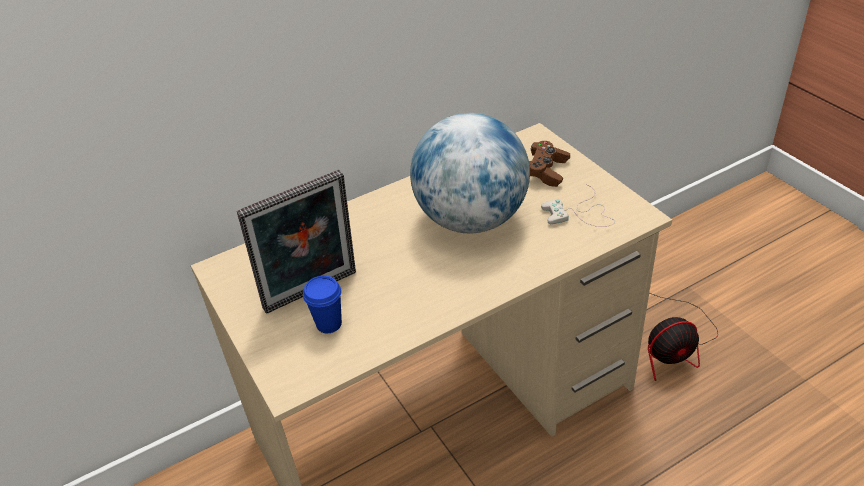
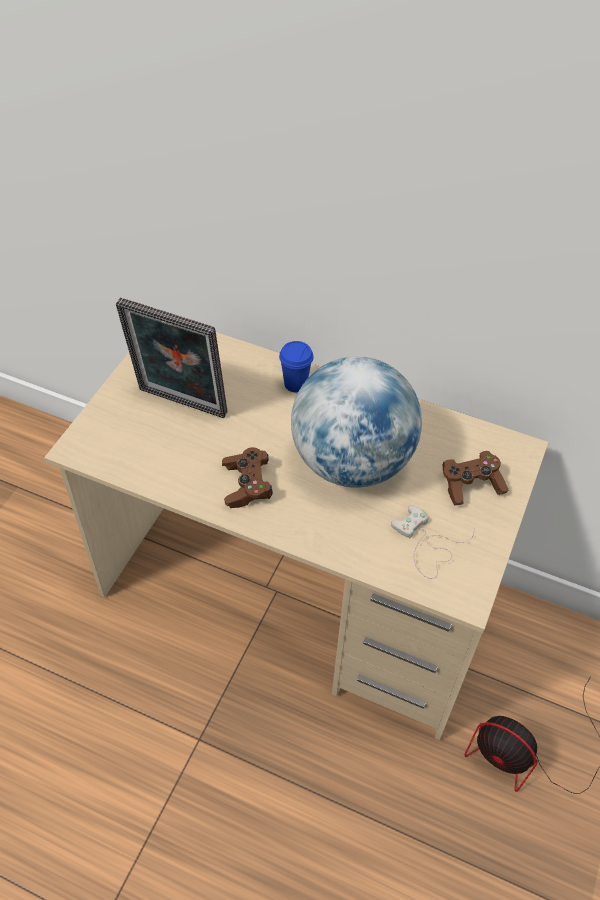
camera: 50 degrees right, 10 degrees up
(329, 324) = (155, 435): blue cup -> blue cup (295, 384)
(440, 287) = (247, 485): none -> brown game controller

